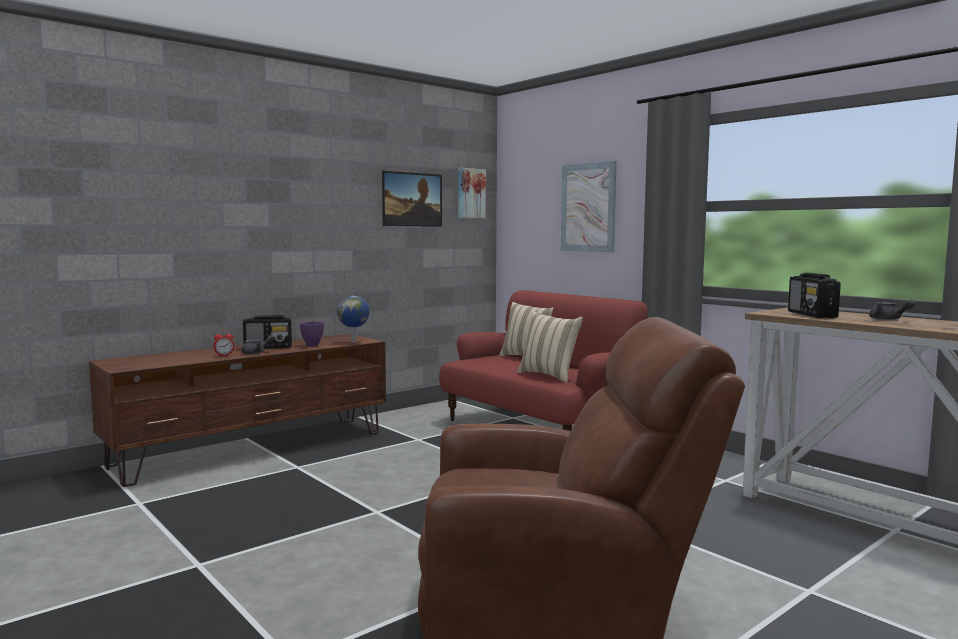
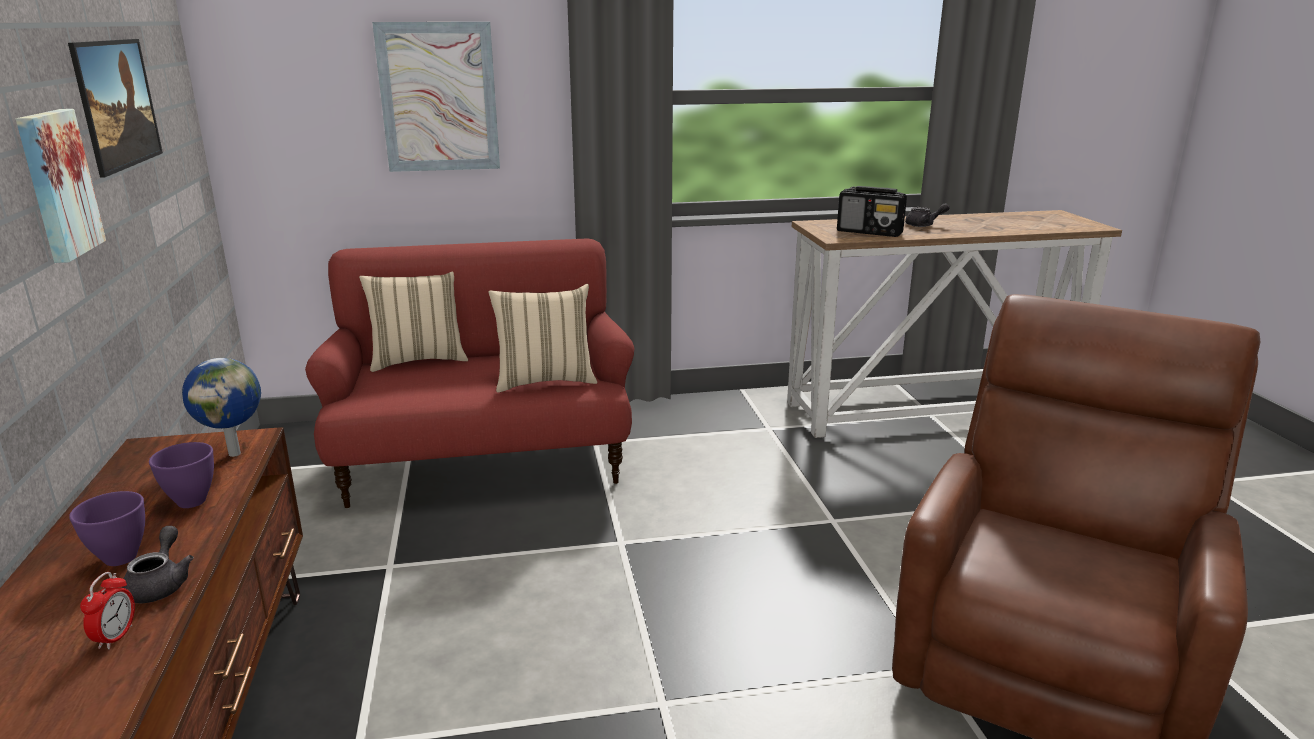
camera: 60 degrees left, 15 degrees up
(268, 347) = (120, 557): radio -> purple bowl
(470, 193) = (170, 73): picture -> picture (56, 184)

